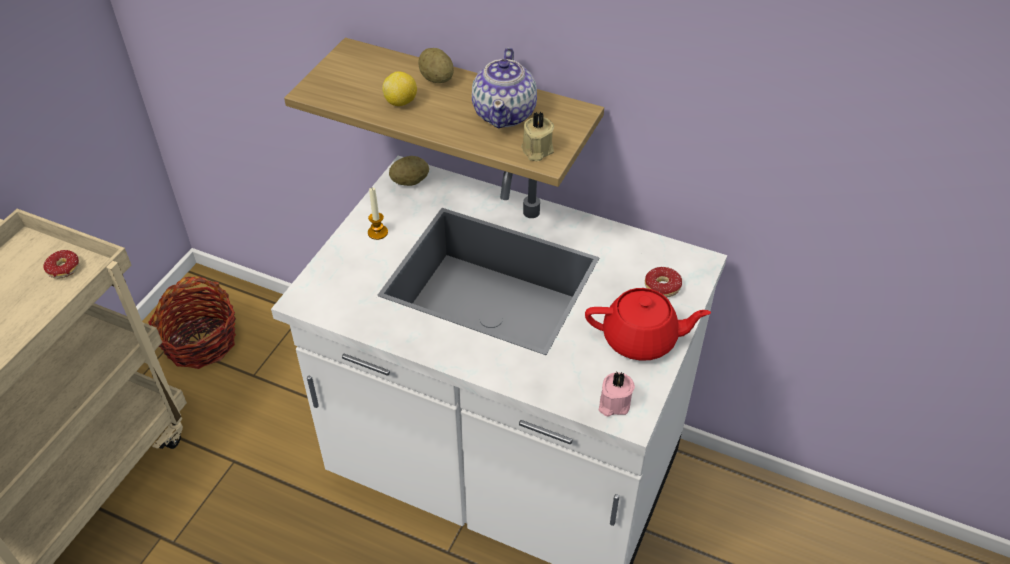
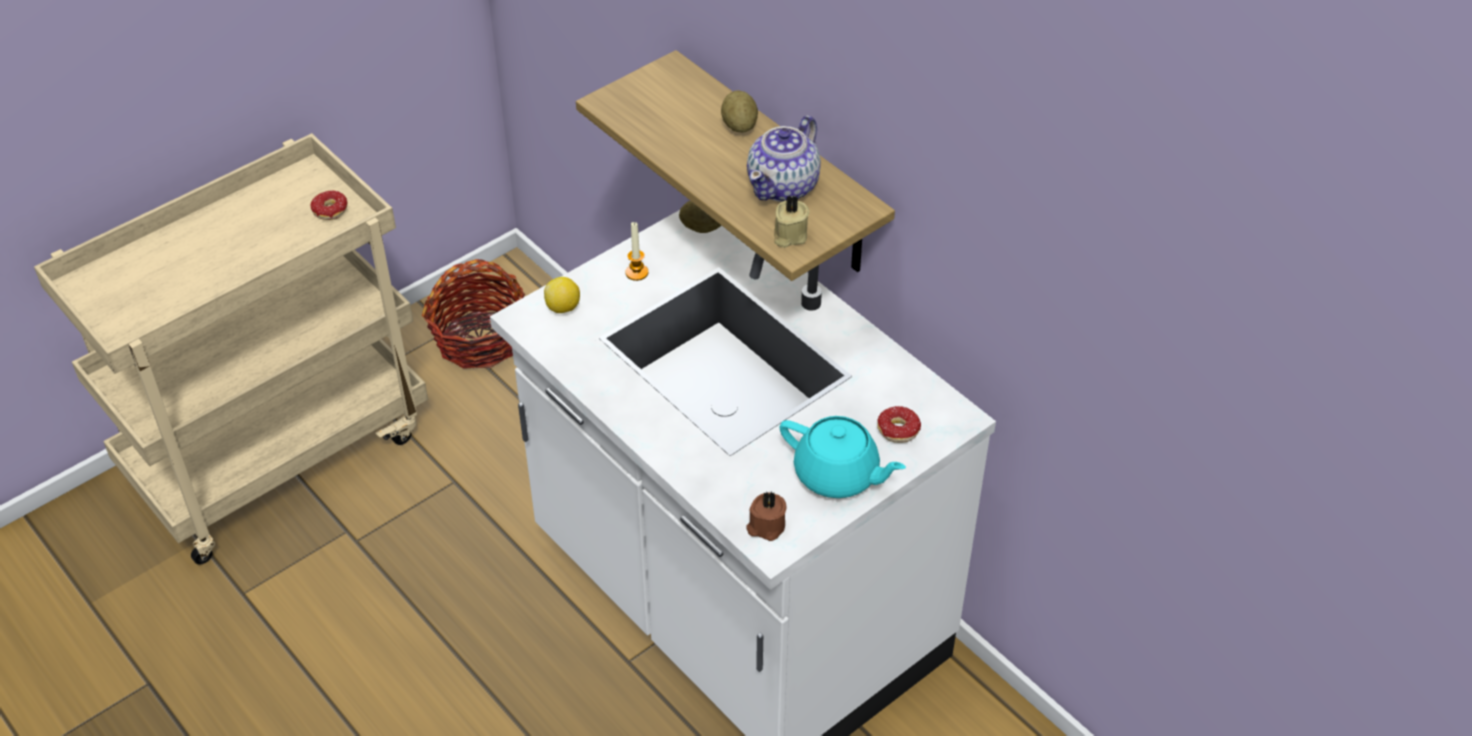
camera: 25 degrees right, 0 degrees up
(401, 102) = (687, 141): lemon -> lemon (563, 308)
(613, 403) = (766, 526): pink candle -> brown candle
(641, 339) = (838, 475): red teapot -> turquoise teapot

